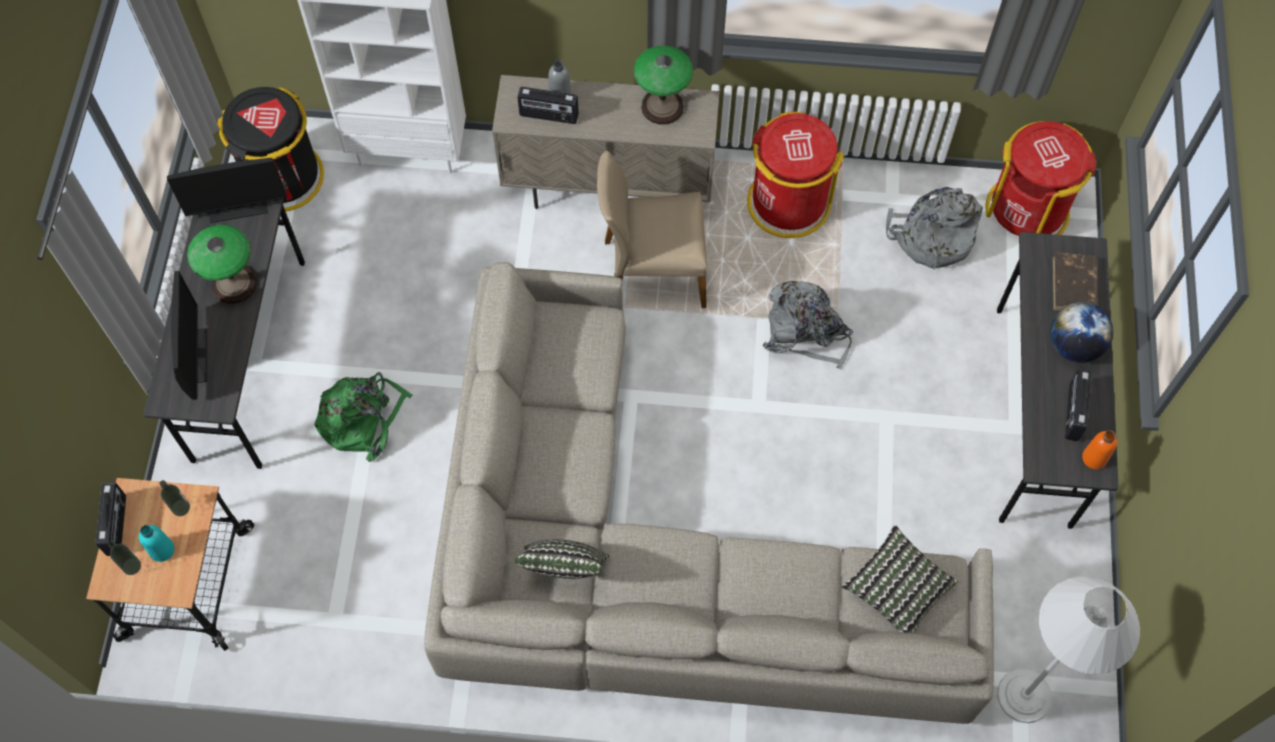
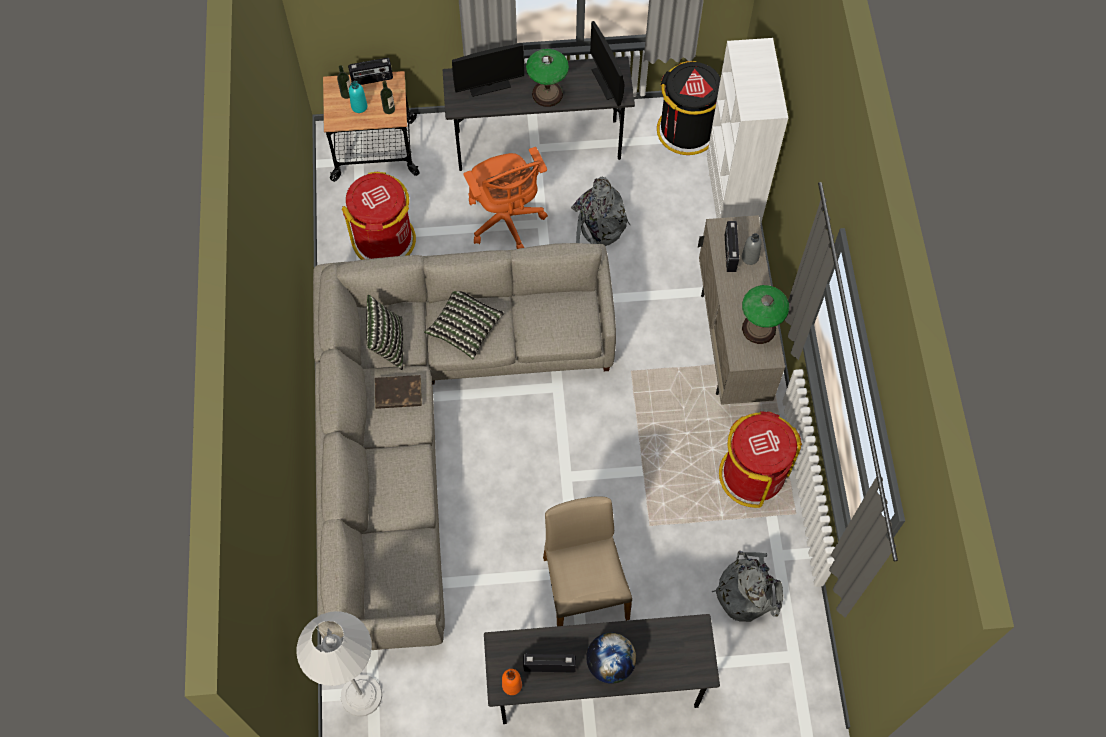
camera: 80 degrees right, 0 degrees up
(363, 419) = (506, 221): green backpack -> orange office chair
(653, 272) = (665, 385): beige chair -> beige chair (584, 587)
(805, 331) = (637, 502): grey backpack -> grey backpack (597, 226)
(897, 589) = (404, 567): pillow -> pillow (465, 328)
(1027, 209) = (795, 669): red trash can -> red trash can (384, 240)
(1074, 286) = (667, 661): brown book -> brown book (398, 393)

